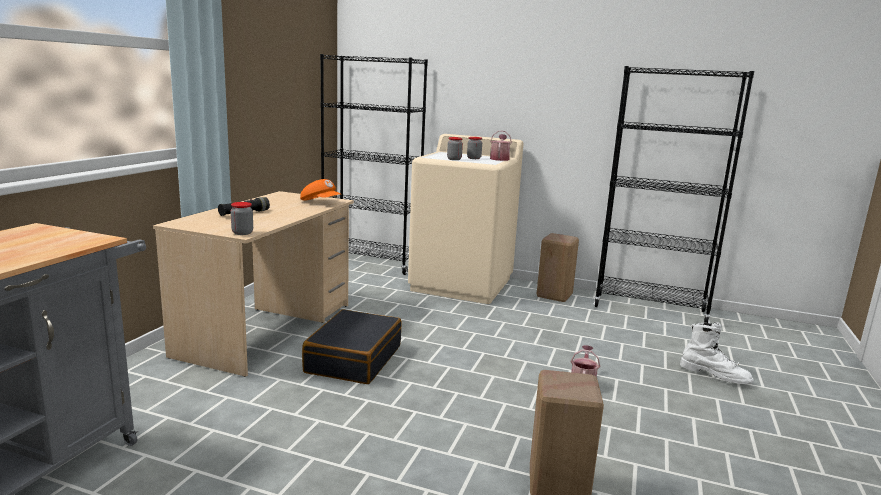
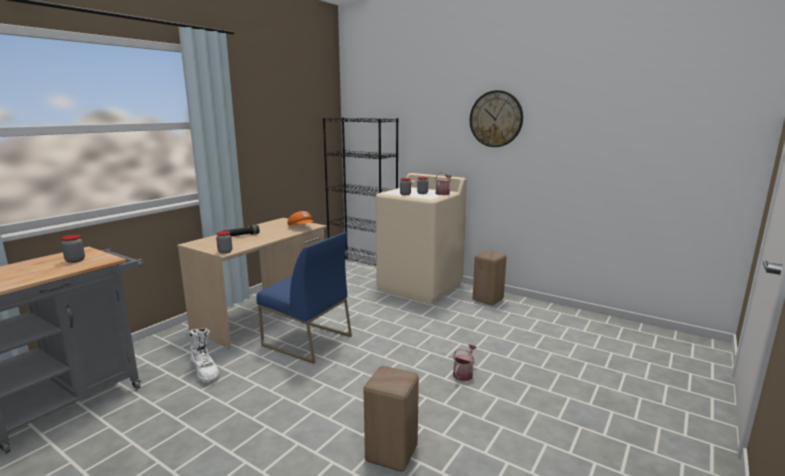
camera: 15 degrees right, 0 degrees up
(39, 241) = (75, 260): none -> jar
(353, 359) = (306, 341): black suitcase -> blue chair
(565, 64) = (496, 119): none -> wall clock
(650, 309) = (562, 315): black bookcase -> none
(715, 375) = (581, 377): white boot -> white boot (205, 371)

